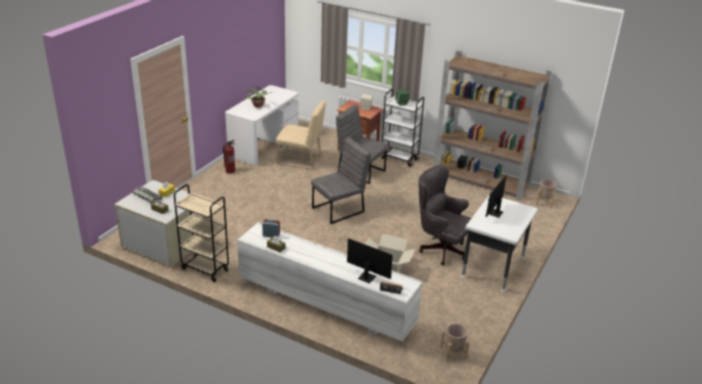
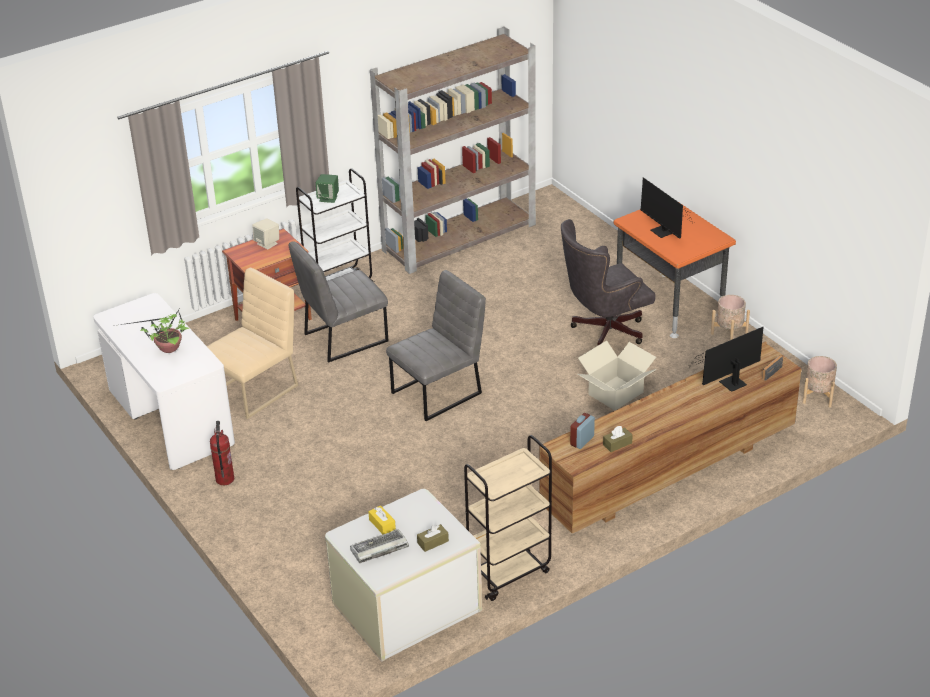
camera: 60 degrees left, 5 degrees up
(325, 306) = (669, 475): white cabinet -> brown cabinet
(339, 209) = (439, 392): grey chair -> grey chair turned 60 degrees clockwise
(493, 267) = (669, 304): white desk -> orange desk
(544, 202) = (554, 208): beige planter -> beige planter (729, 334)

